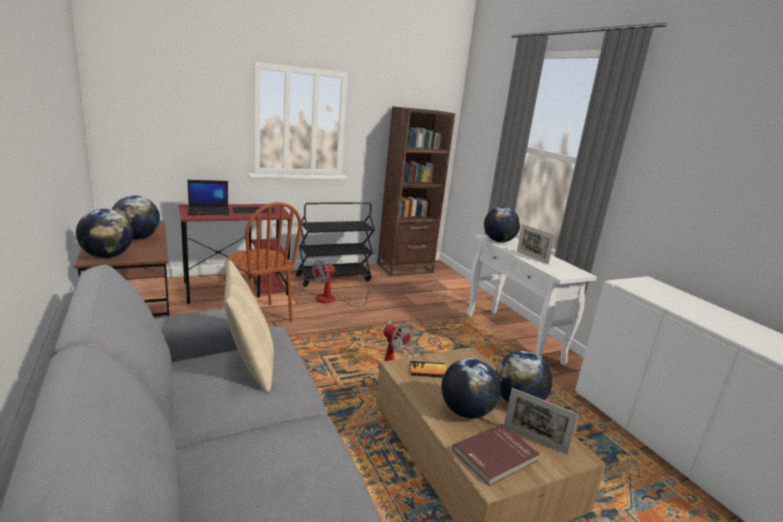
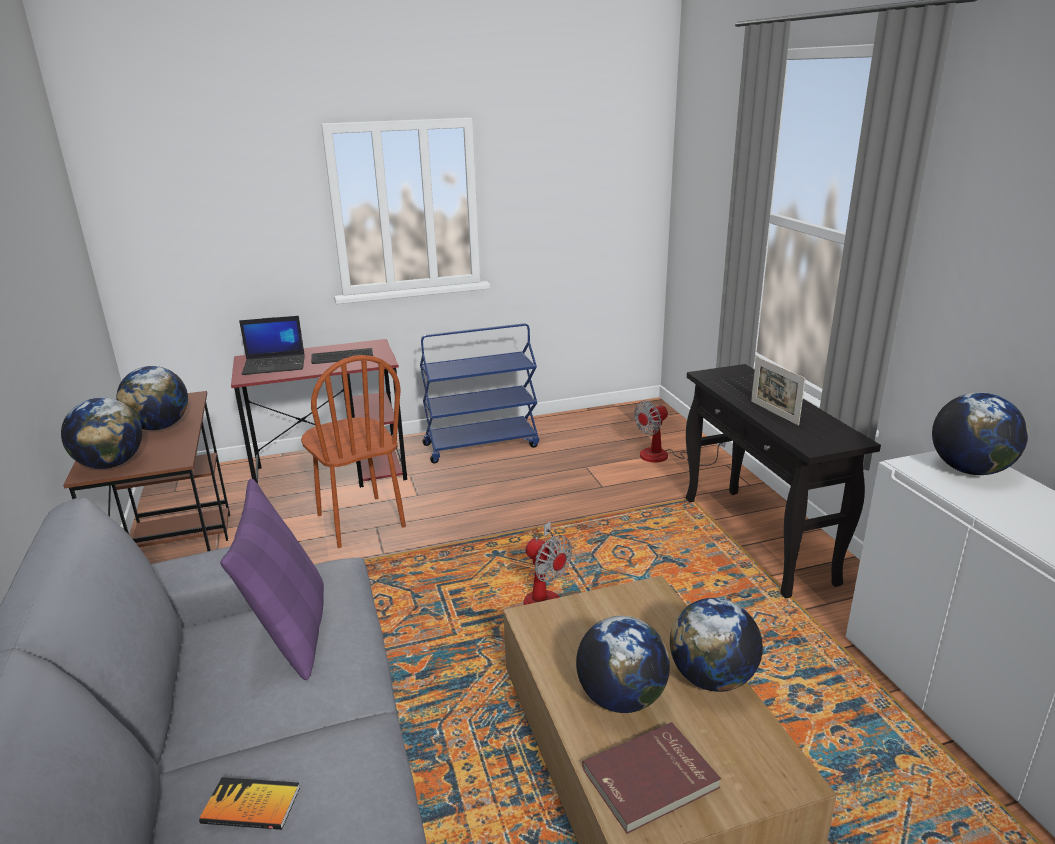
camera: 10 degrees right, 5 degrees up
(249, 364) = (291, 631): beige pillow -> purple pillow
(332, 300) = (473, 485): fan -> fan (664, 457)
(334, 278) = (481, 445): black cart -> blue cart
(405, 268) = (599, 418): brown bookcase -> none
(428, 370) = (576, 623): book -> book (251, 805)
(498, 241) = (725, 382): globe -> globe (969, 470)
(513, 338) = (758, 540): white console table -> black console table
(534, 440) = (723, 749): picture frame -> none

